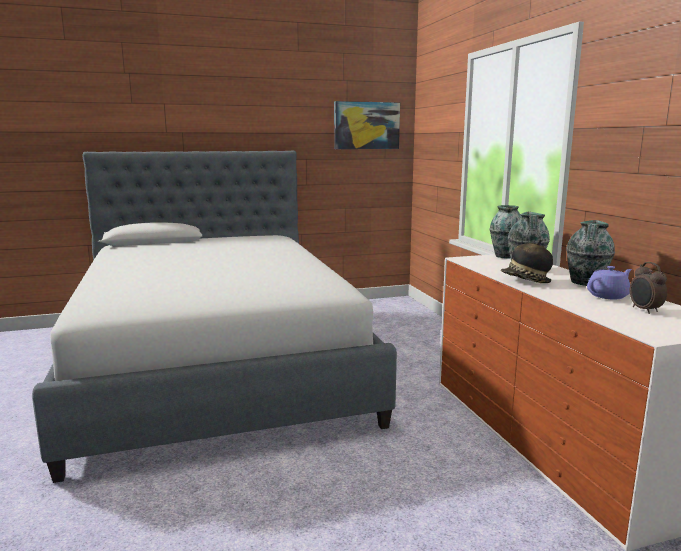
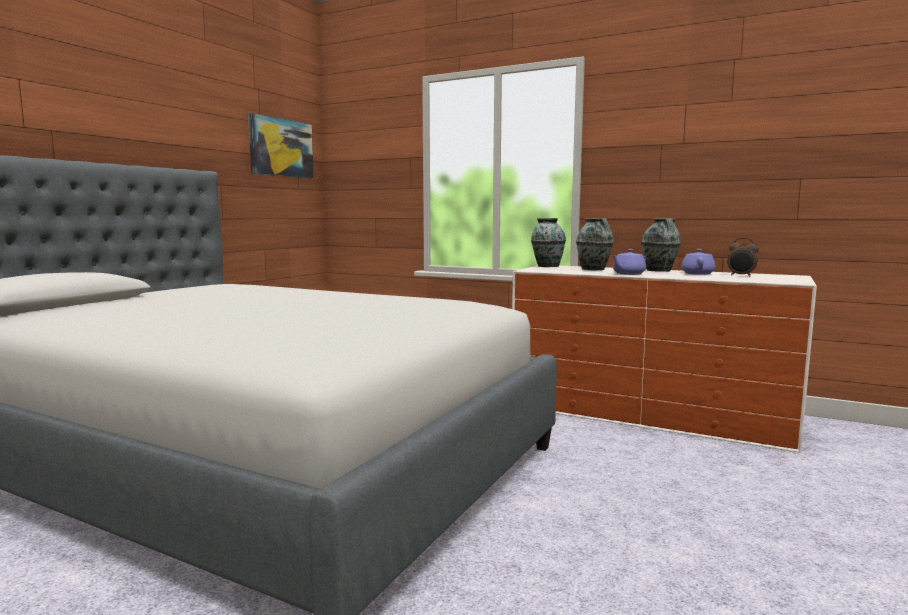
camera: 45 degrees left, 5 degrees down
(525, 281) = (628, 274): hat -> purple teapot

